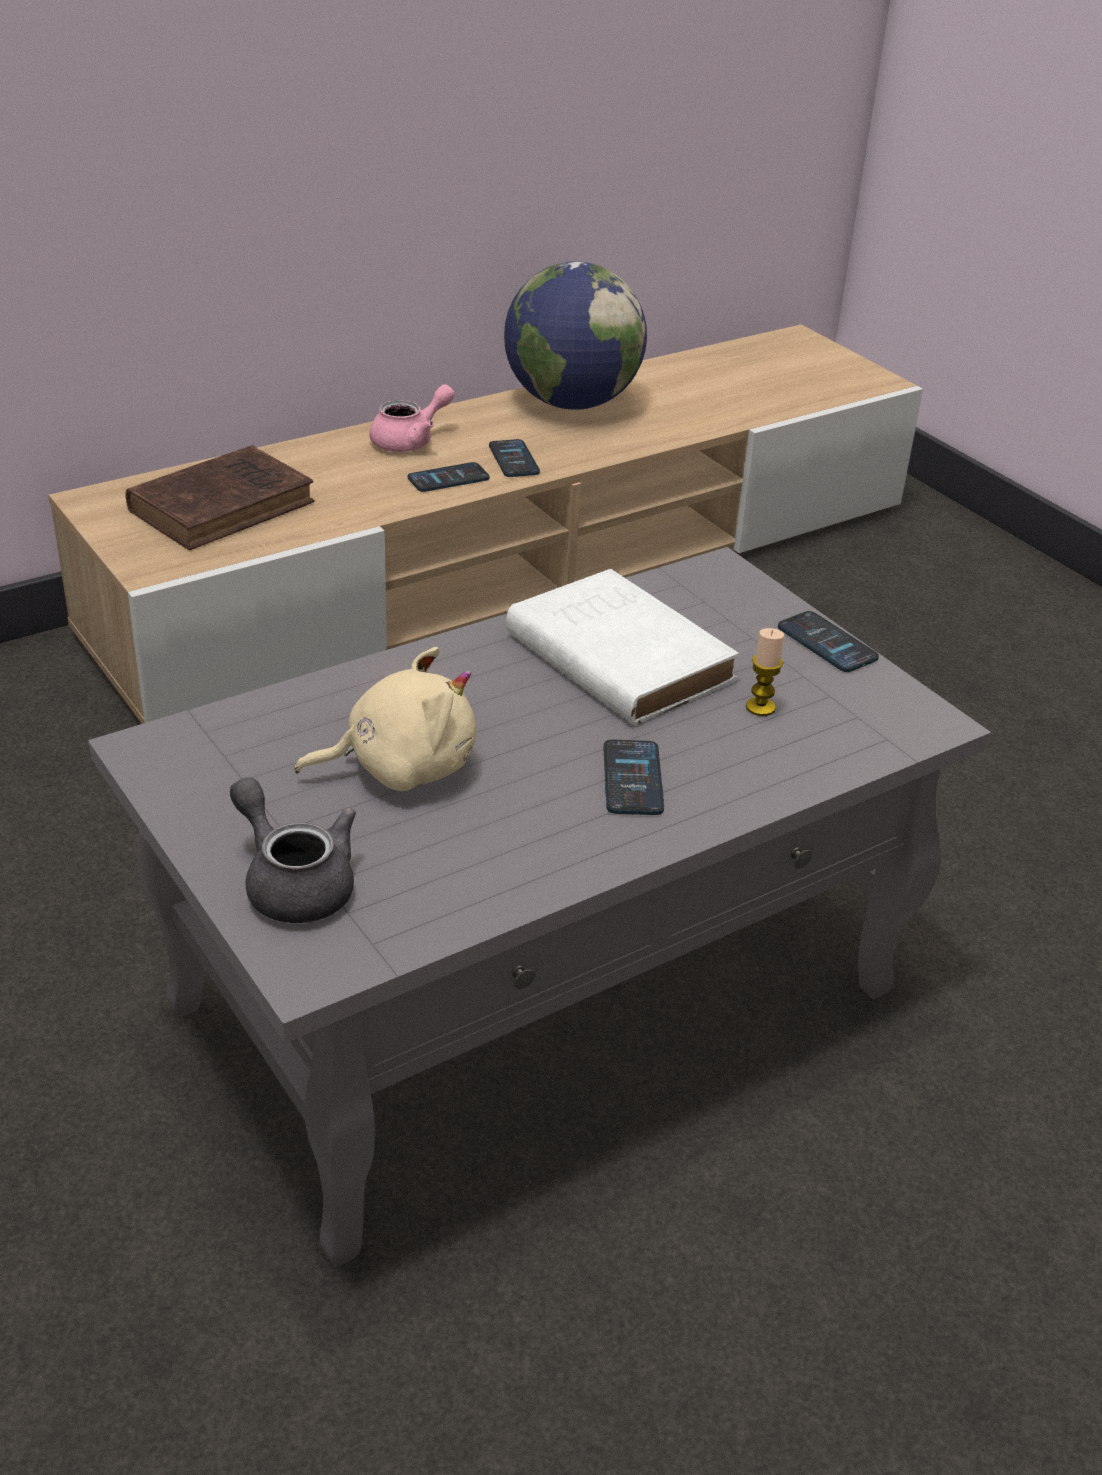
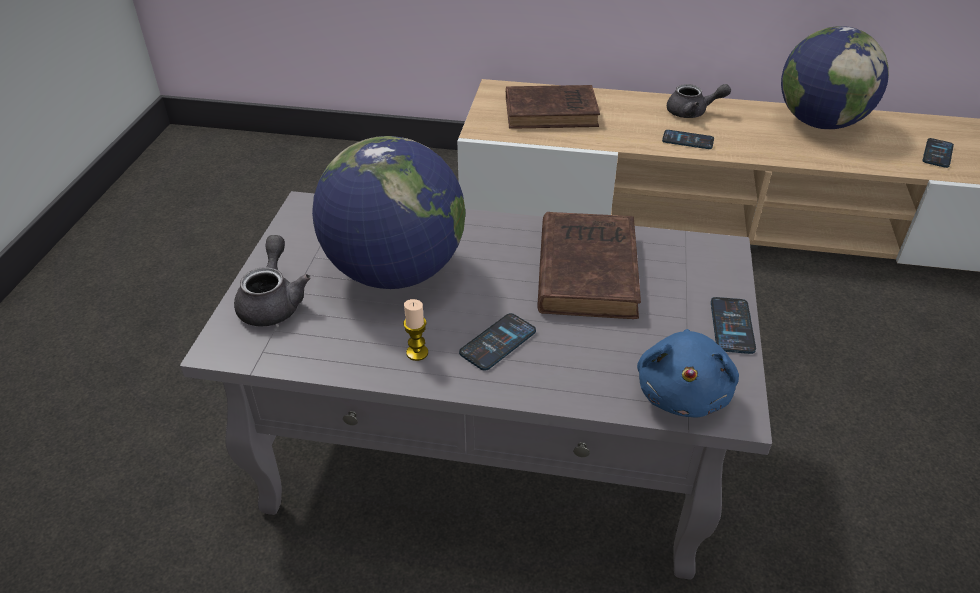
camera: 45 degrees right, 5 degrees up
(401, 767) = (395, 272): beige plush toy -> globe
(410, 441) = (692, 112): pink teapot -> grey teapot
(513, 460) = (740, 143): phone -> phone (937, 154)
(615, 655) = (587, 269): white book -> brown book
(760, 707) = (631, 342): candle -> candle (417, 353)
(867, 728) = (683, 392): none -> blue plush toy

